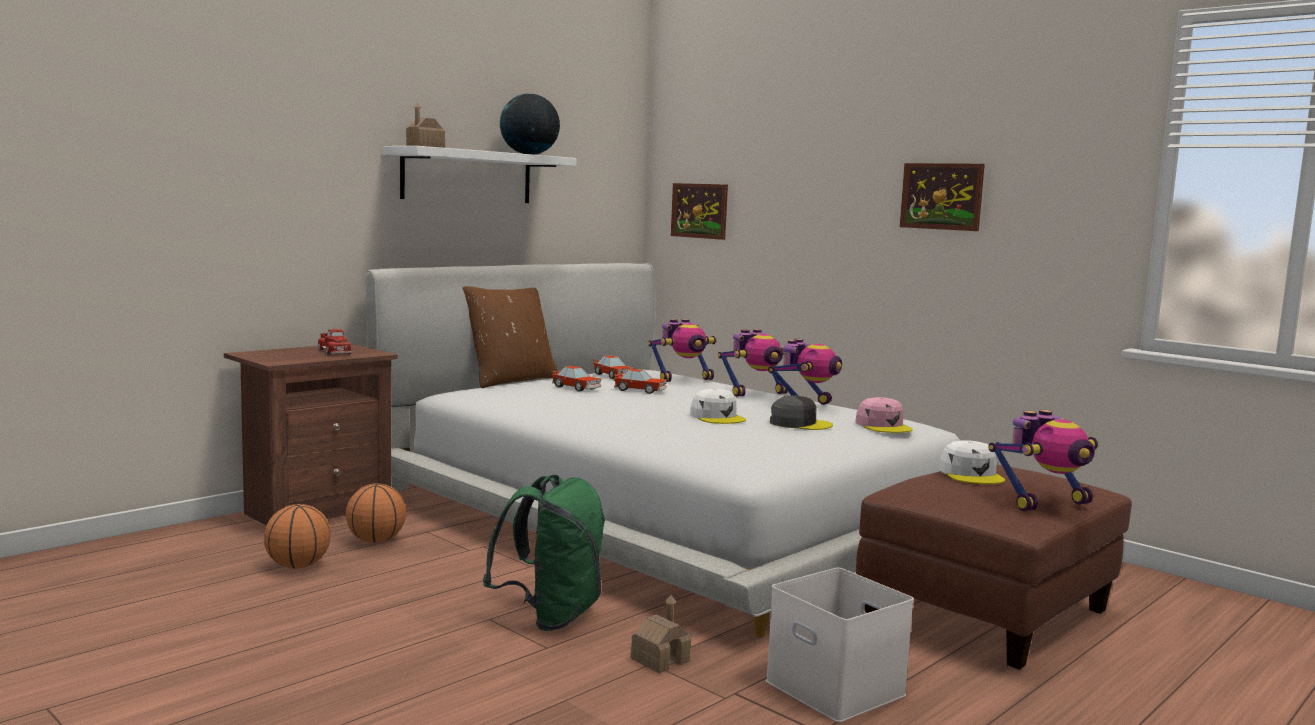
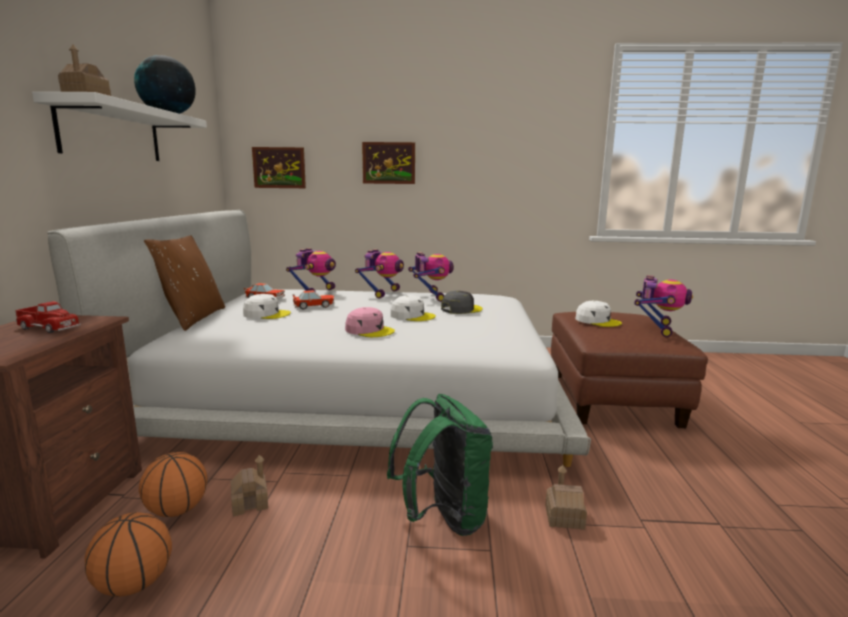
camera: 40 degrees left, 5 degrees up
(427, 554) = (250, 503): none -> toy house
(576, 388) = (266, 314): toy car -> white cap
(838, 688) = (664, 484): white storage box -> none
(883, 426) = (496, 301): pink cap -> pink cap (369, 330)
(941, 196) = (474, 153): picture -> picture (388, 163)

